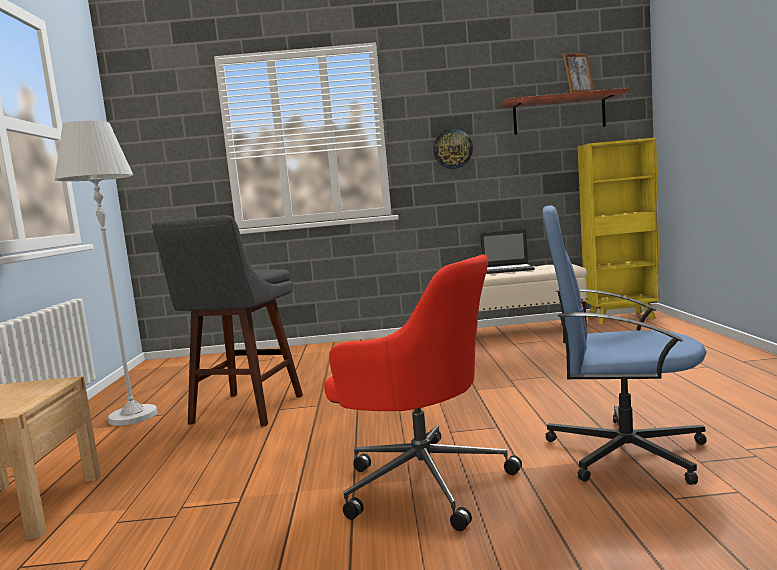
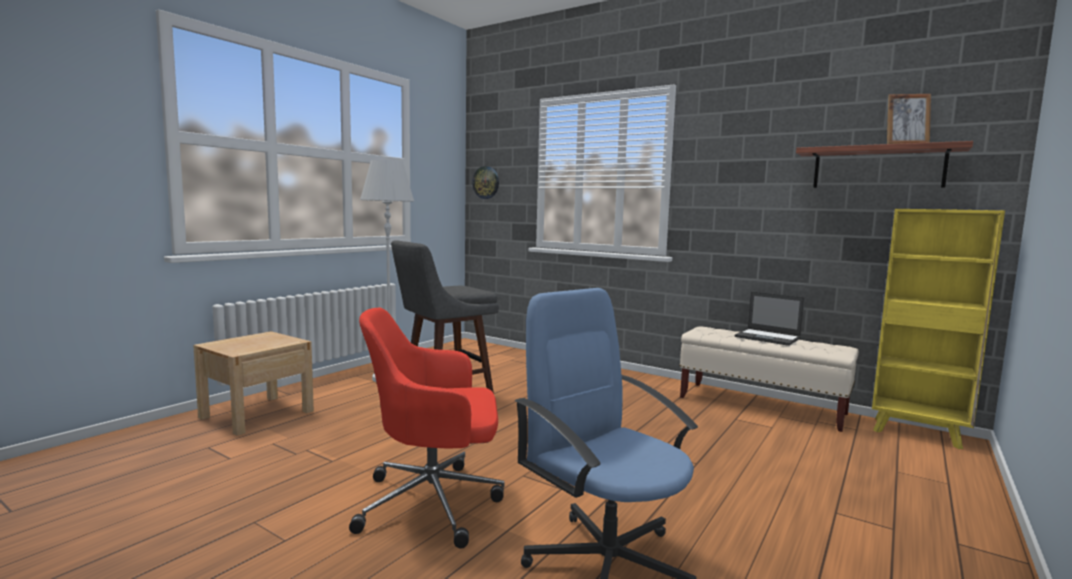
camera: 35 degrees right, 0 degrees up
(422, 481) = (434, 502): red office chair -> red office chair turned 105 degrees clockwise
(452, 148) = (738, 197): wall clock -> wall clock (486, 182)

